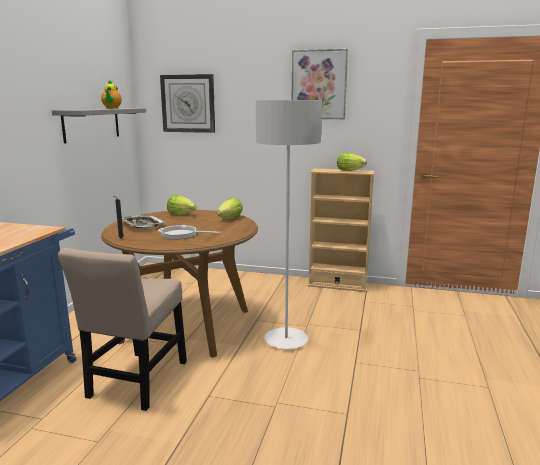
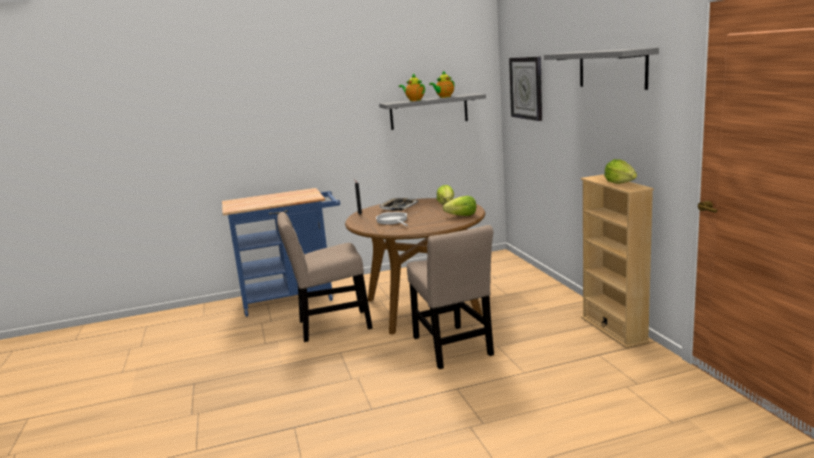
camera: 60 degrees right, 0 degrees up
(92, 109) = (414, 100): none -> teapot
(286, 340) = (453, 348): grey floor lamp -> beige chair
(319, 85) = (612, 69): picture -> grey shelf

